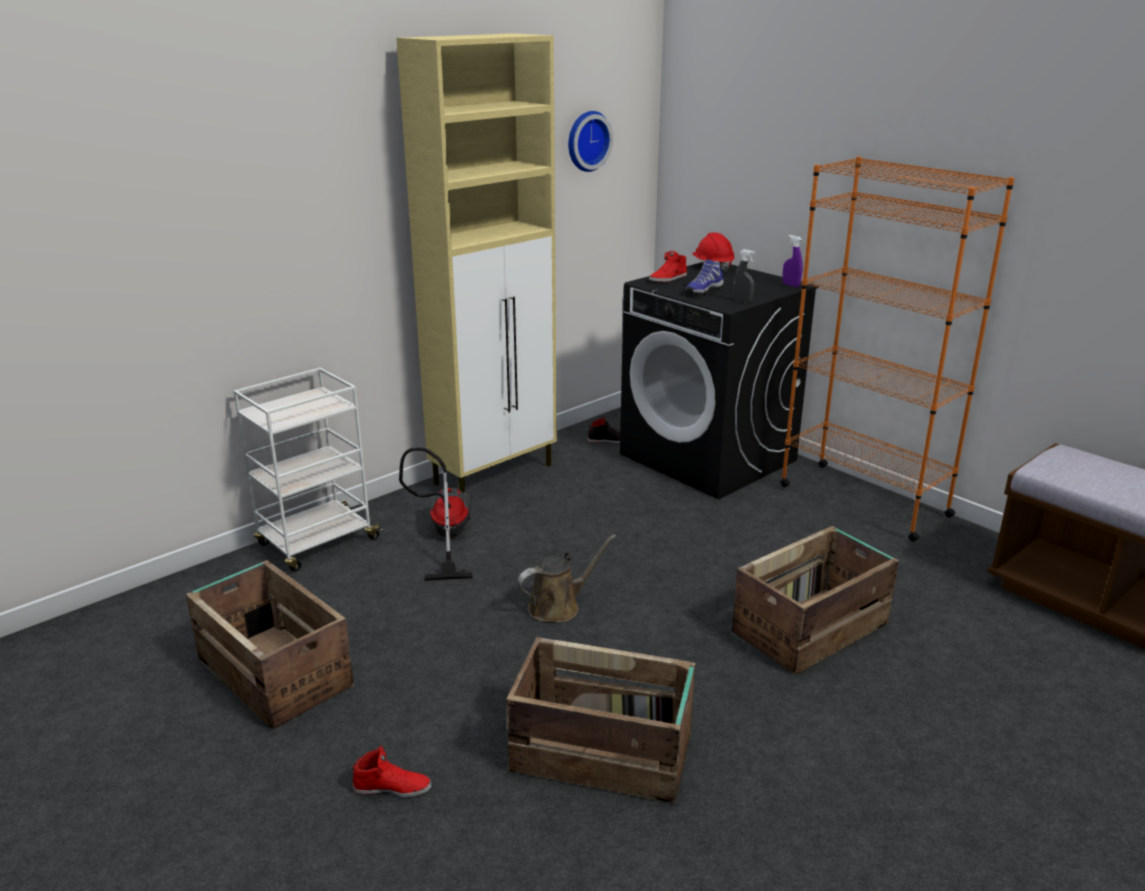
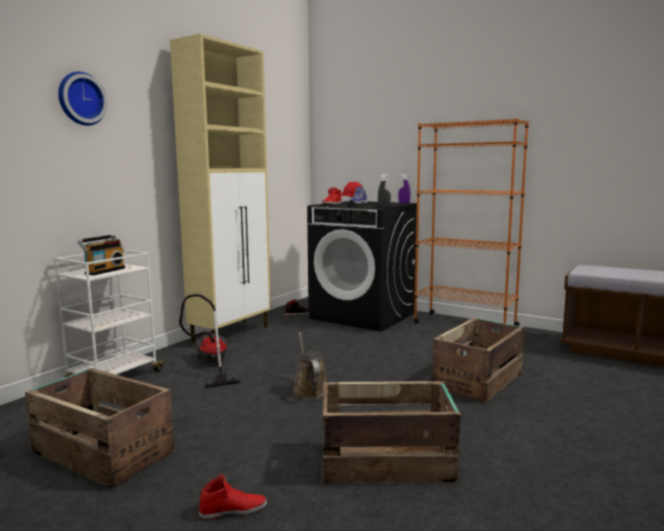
camera: 15 degrees left, 15 degrees down
(296, 411) = (104, 271): none -> radio
(558, 606) = (309, 389): brown watering can -> brown watering can turned 60 degrees counterclockwise
(586, 141) = (273, 130): wall clock -> wall clock (80, 99)

